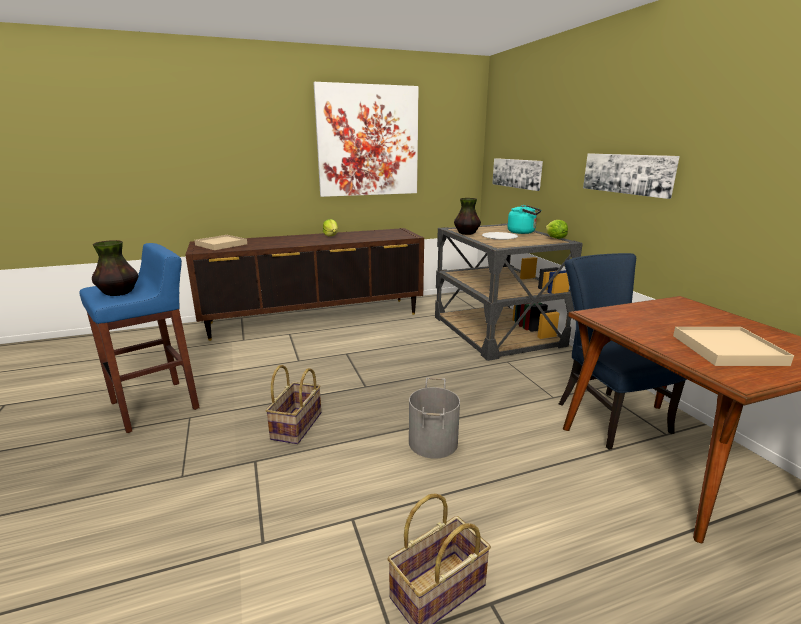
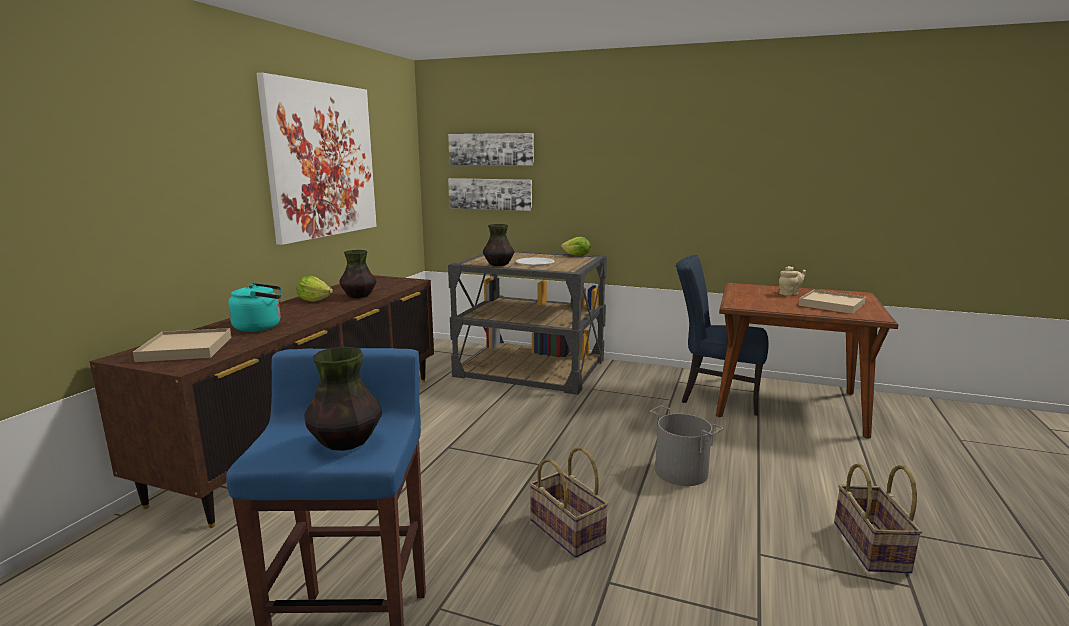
camera: 50 degrees left, 5 degrees down
(355, 238) = (359, 296): none -> vase
(523, 232) = (536, 255): turquoise kettle -> turquoise kettle (261, 327)
(627, 174) = (648, 188): picture -> picture (491, 149)
(714, 325) = (789, 294): none -> beige teapot

